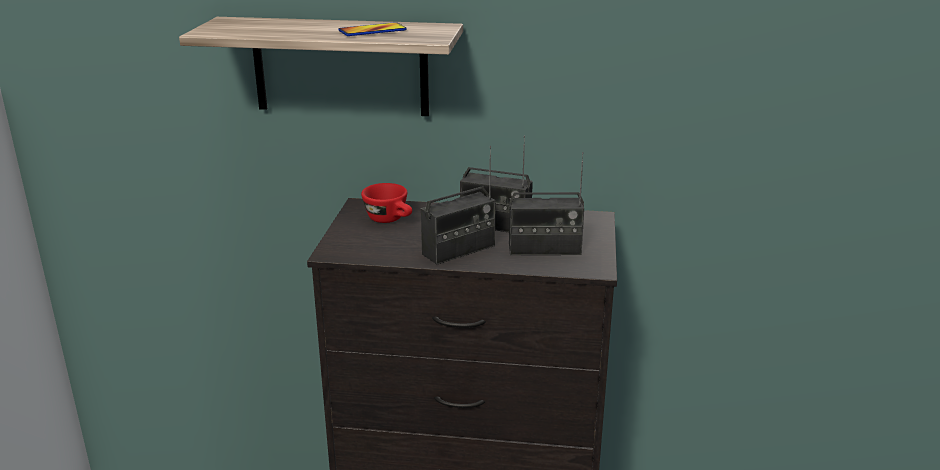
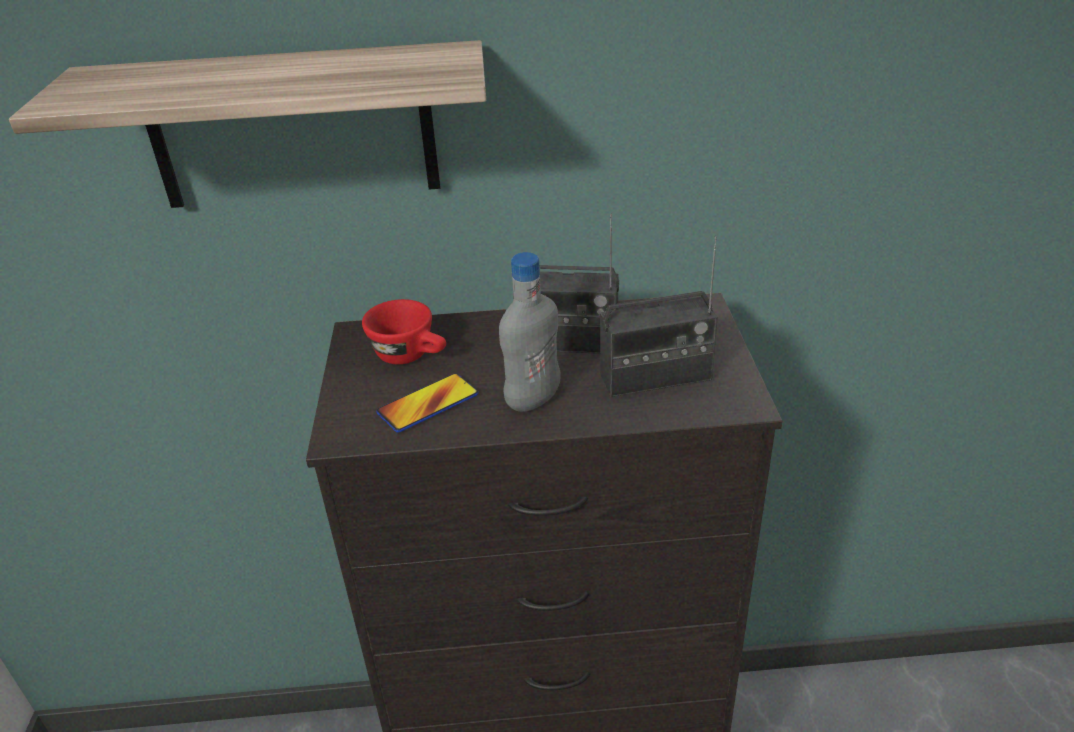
camera: 10 degrees left, 10 degrees up
(372, 31) = (345, 71): phone -> phone (428, 404)
(459, 250) = (533, 400): radio -> grey bottle

